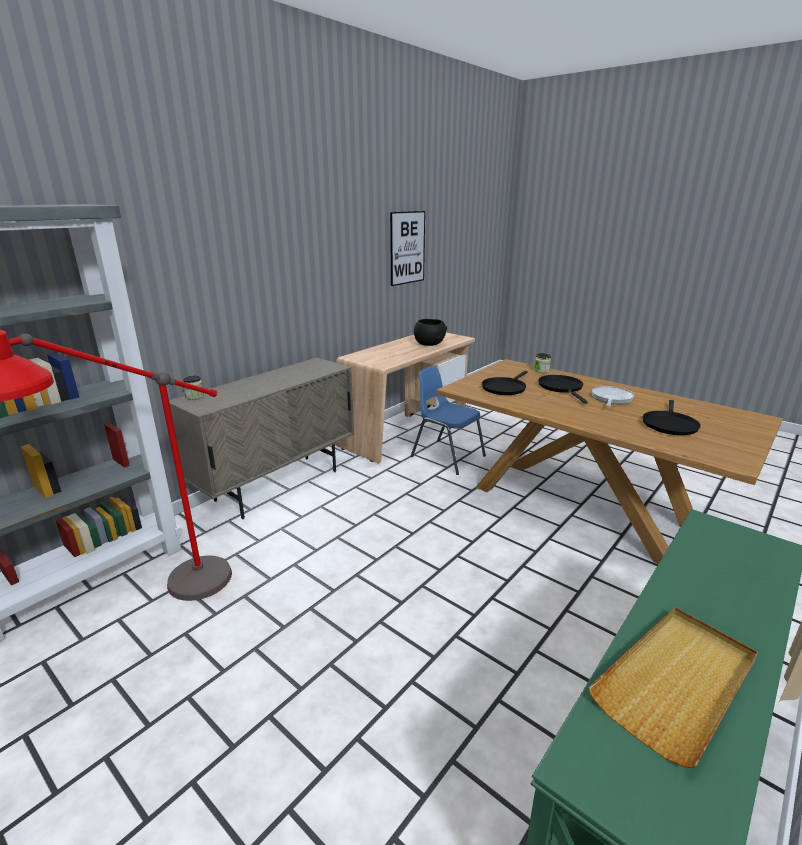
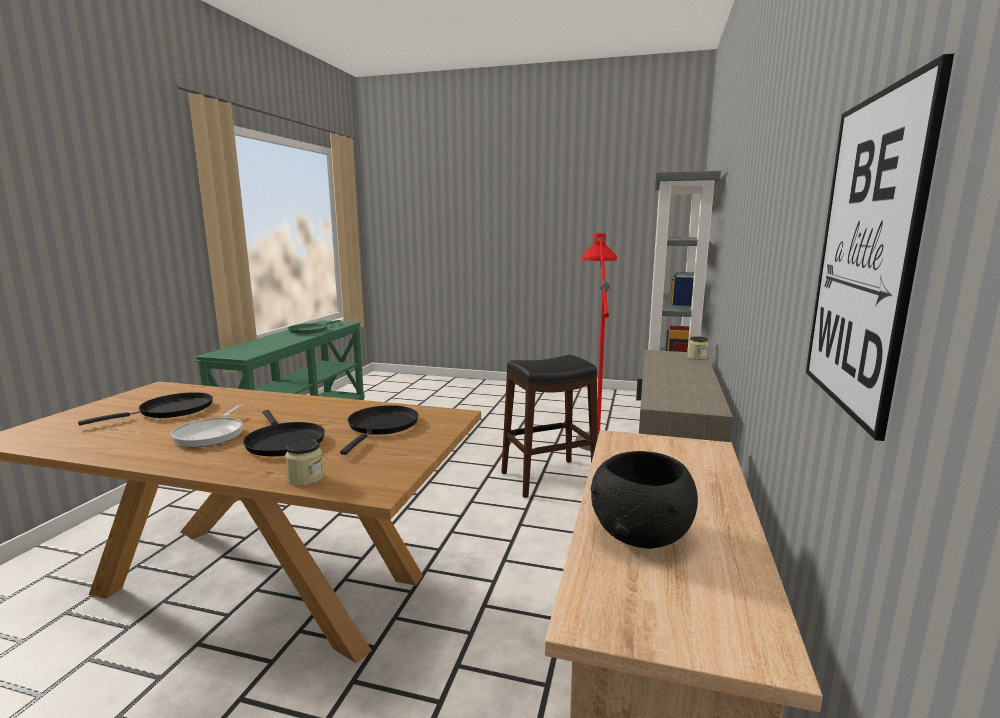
camera: 155 degrees right, 10 degrees down
(321, 540) = (548, 478): none -> black stool
(446, 456) = (500, 634): blue chair -> none
(669, 424) = (171, 410): black frying pan -> black frying pan turned 45 degrees clockwise
(677, 682) = (310, 330): beige tray -> green frying pan

